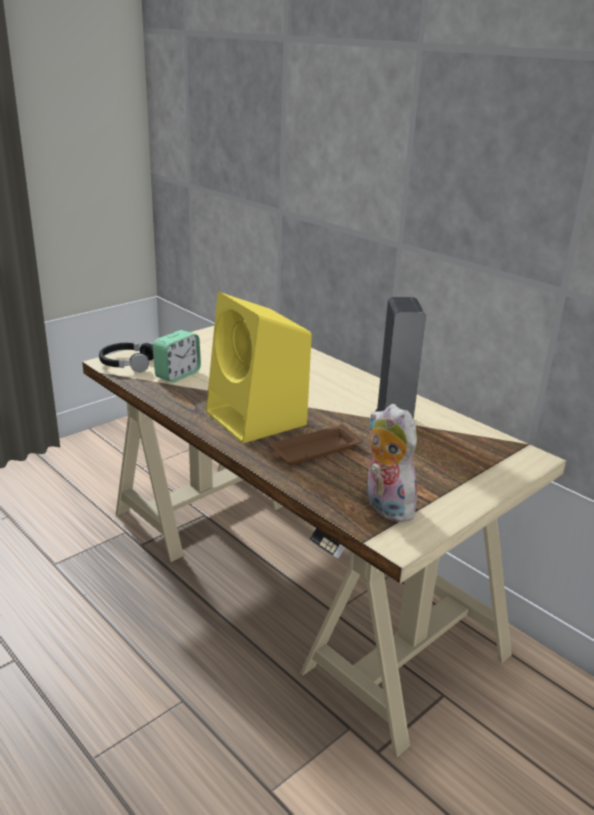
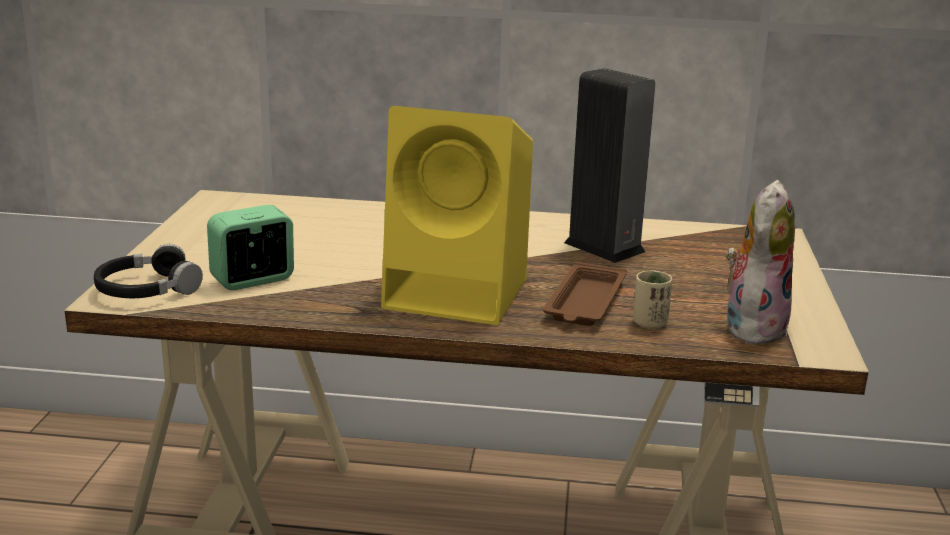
camera: 40 degrees left, 5 degrees down
(177, 374) = (253, 280): alarm clock -> alarm clock turned 120 degrees counterclockwise
(326, 478) = (649, 323): none -> beige cup
(384, 507) = (752, 326): plush toy -> plush toy turned 105 degrees clockwise

